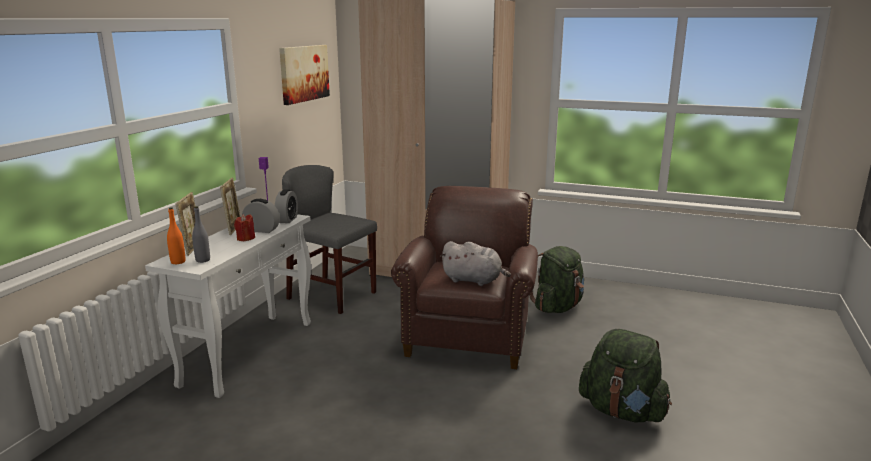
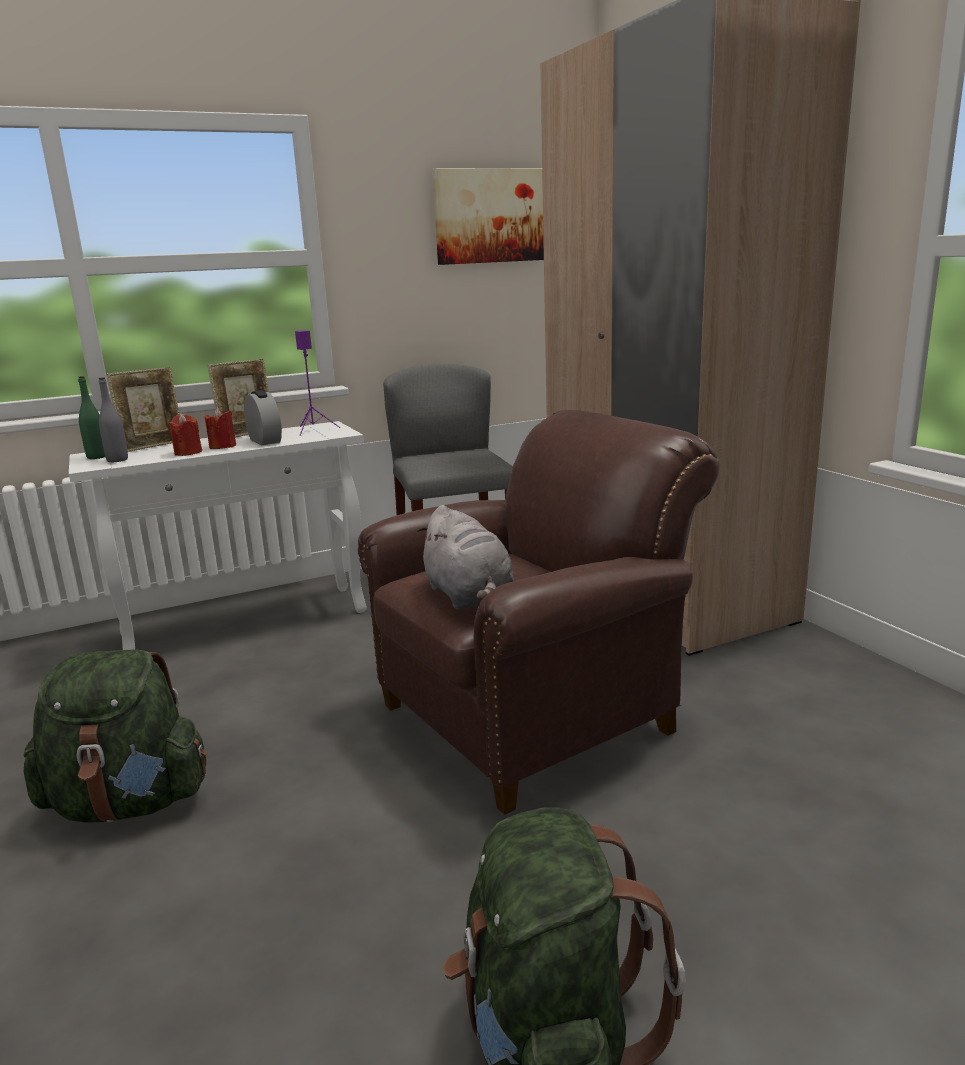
camera: 45 degrees right, 0 degrees up
(178, 262) = (97, 457): orange bottle -> green bottle
(235, 246) = (188, 452): none -> red candle
(287, 219) = (325, 434): alarm clock -> none
(557, 307) = (790, 733): green backpack -> green backpack (129, 803)

